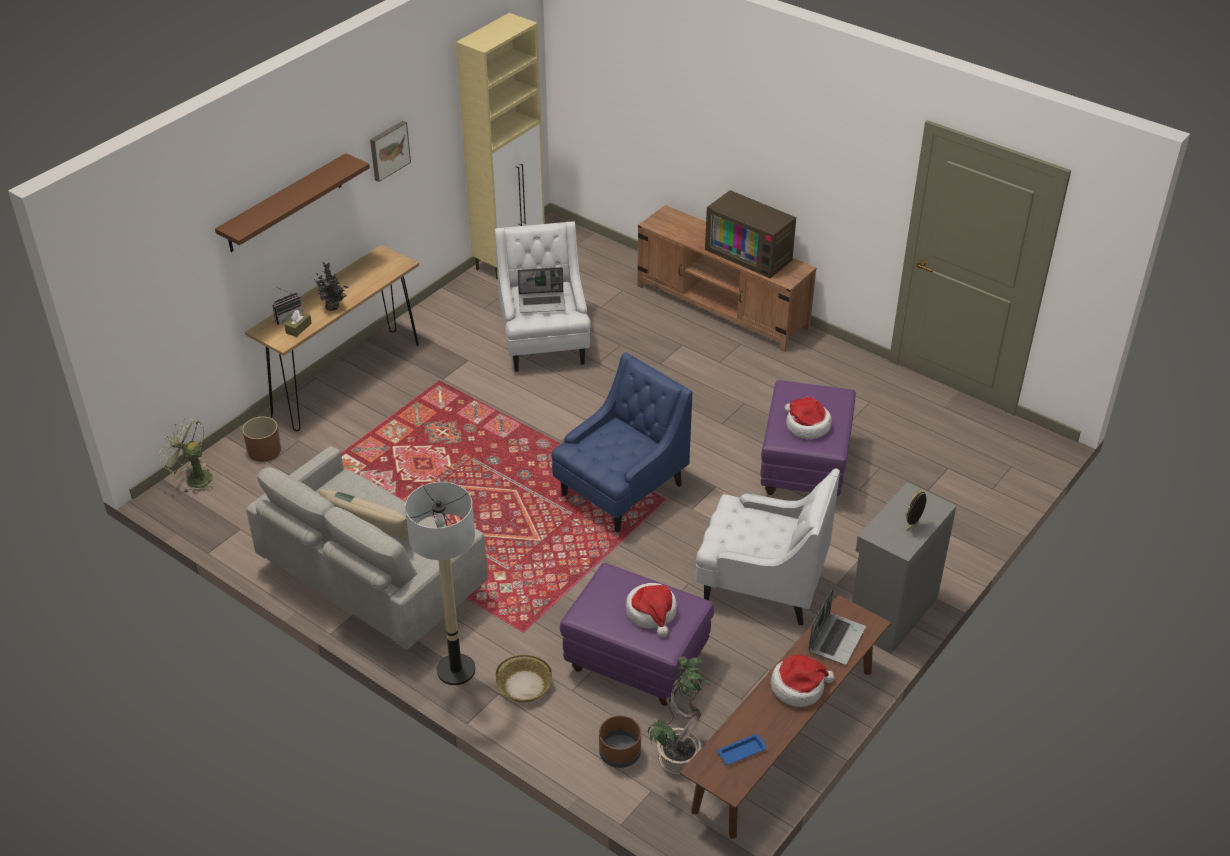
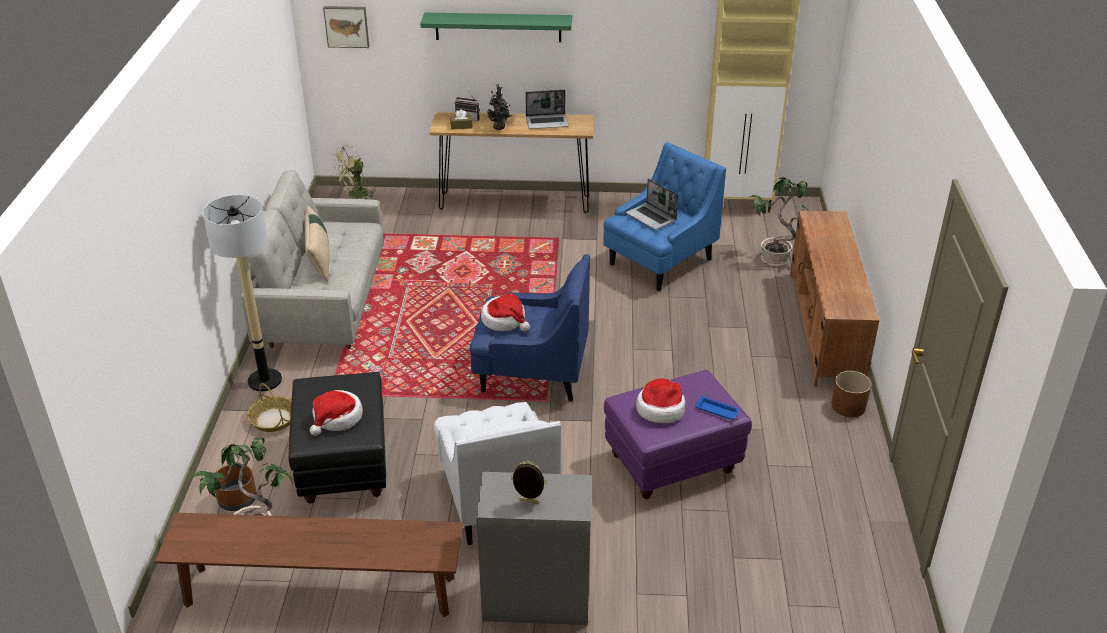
camera: 55 degrees right, 5 degrees down
(193, 478) = (355, 195): green fan -> green fan turned 120 degrees counterclockwise
(264, 450) = (408, 206): brown planter -> brown planter (848, 406)
(284, 203) = (498, 27): brown shelf -> green shelf
(388, 150) = (622, 36): picture -> picture (347, 26)
(544, 343) = (659, 262): white armchair -> blue armchair
(609, 281) = (776, 258): none -> potted plant
(636, 662) = (343, 465): purple ottoman -> black ottoman
(742, 751) = (221, 539): blue tray -> blue tray (717, 411)
(750, 254) = (844, 278): television -> none
(799, 687) = (323, 543): hat -> hat (504, 320)
(836, 639) = (402, 543): laptop -> laptop (547, 122)

